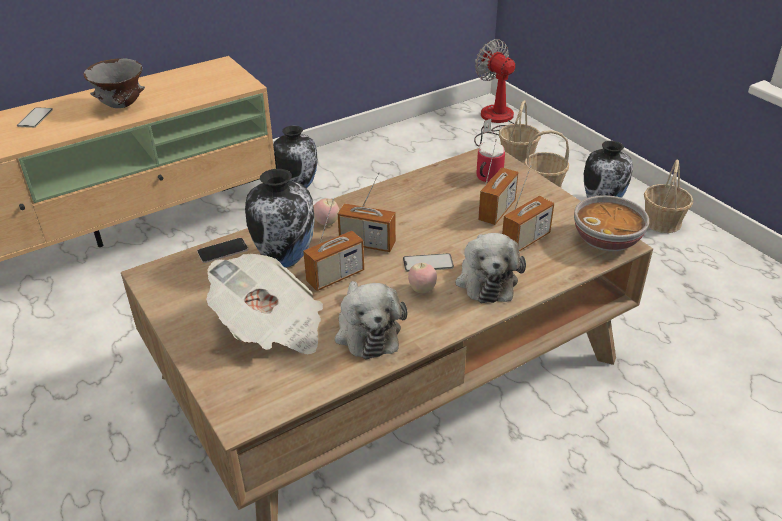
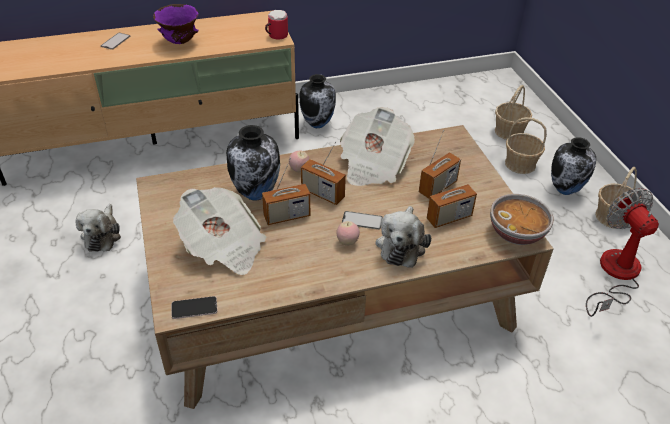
camera: 15 degrees right, 5 degrees up
(122, 106) = (180, 42): grey bowl -> purple bowl
(223, 251) = (213, 176): phone -> phone (194, 308)
(367, 330) = (291, 266): plush toy -> plush toy (102, 235)
(411, 201) = (373, 164): none -> newspaper
(486, 177) = (443, 155): mug -> mug (275, 36)
(494, 121) = (503, 94): fan -> fan (615, 275)

